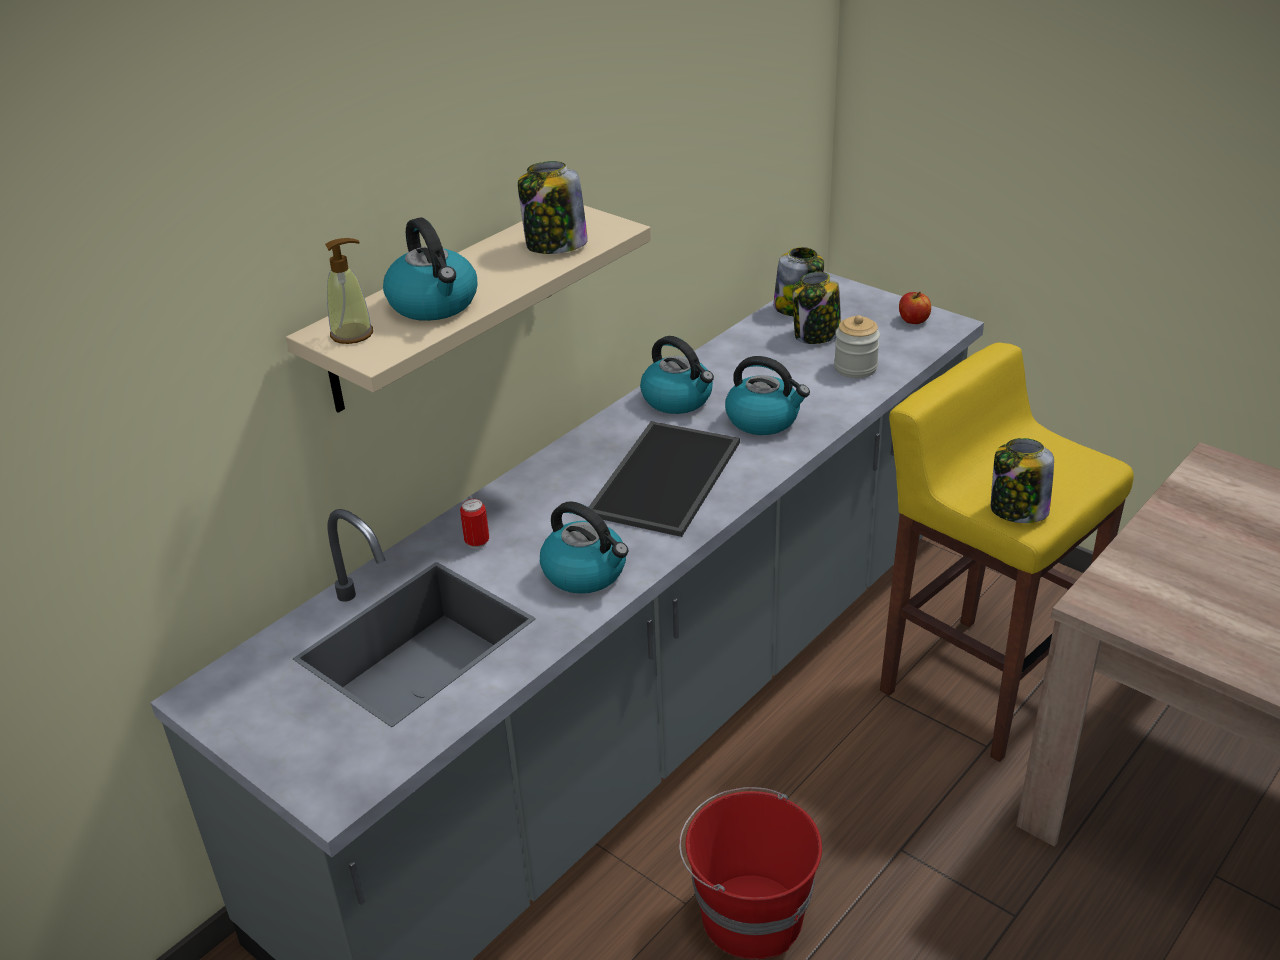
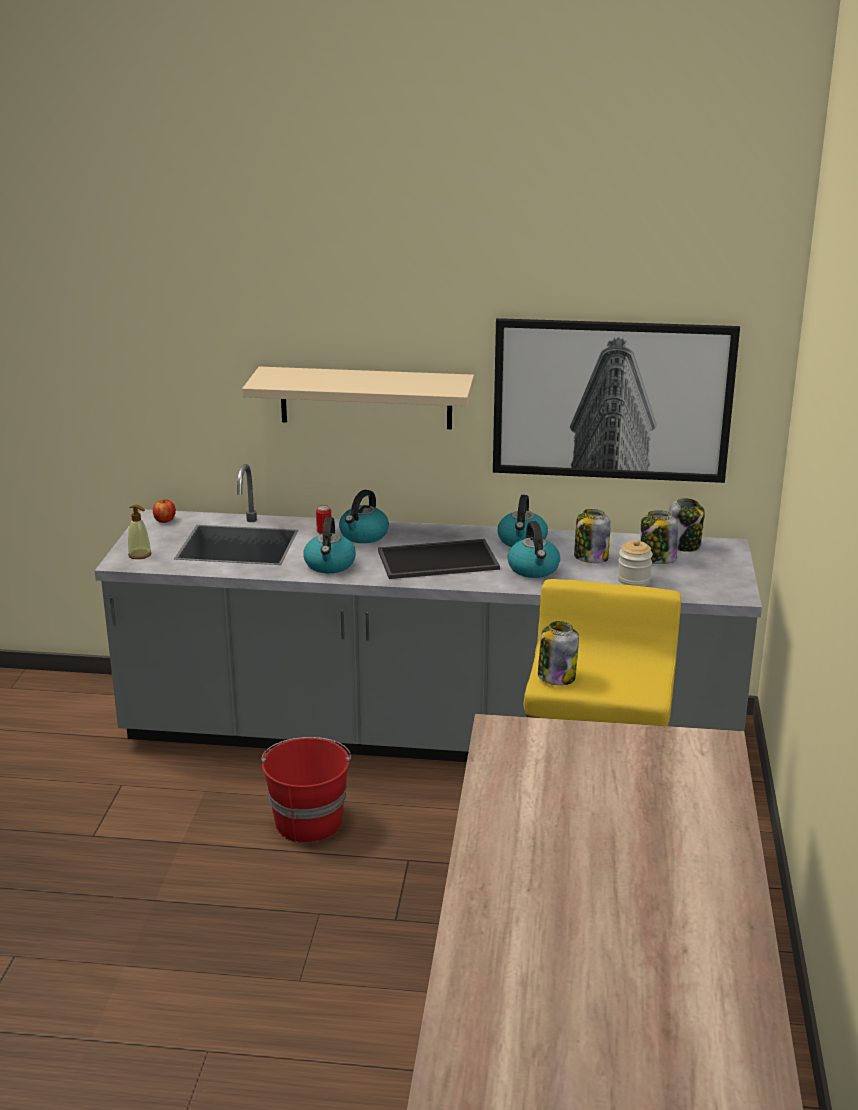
camera: 55 degrees right, 10 degrees down
(352, 334) = (274, 375): soap dispenser -> soap dispenser (140, 555)
(434, 304) = (321, 380): kettle -> kettle (363, 535)
(555, 245) = (414, 385): jar -> jar (590, 557)
(701, 162) = (612, 400): none -> picture
(913, 320) = (725, 583): apple -> apple (164, 520)

